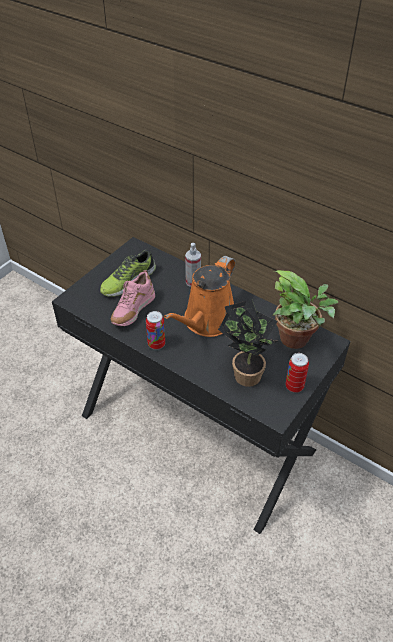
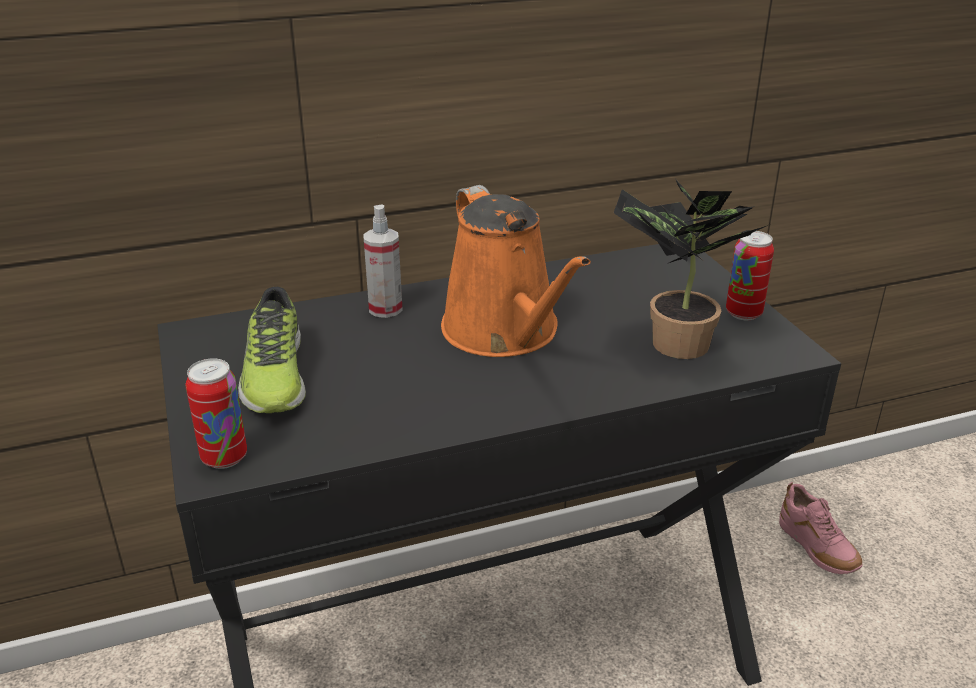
camera: 55 degrees left, 15 degrees down
(132, 312) = (372, 402): pink shoe -> pink shoe (816, 550)
(156, 344) = (498, 407): can -> can (224, 457)
(297, 340) = (644, 273): potted plant -> none

